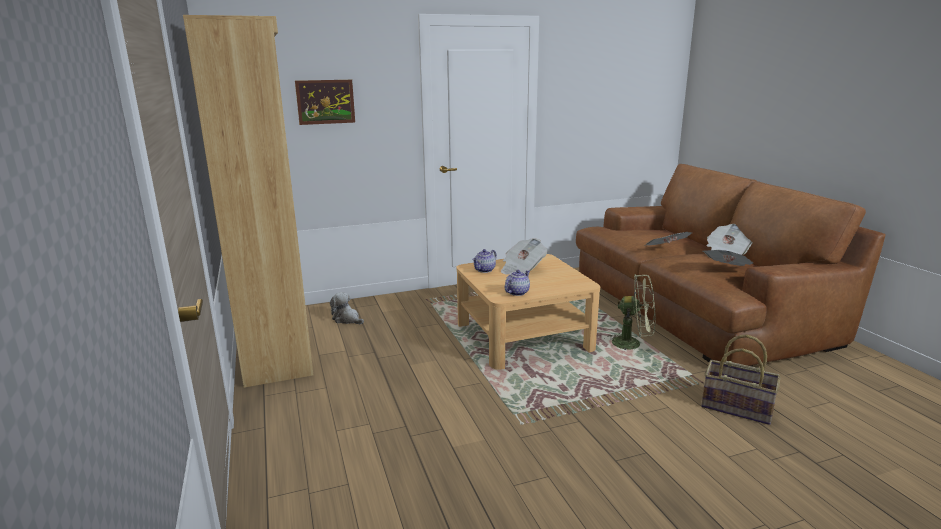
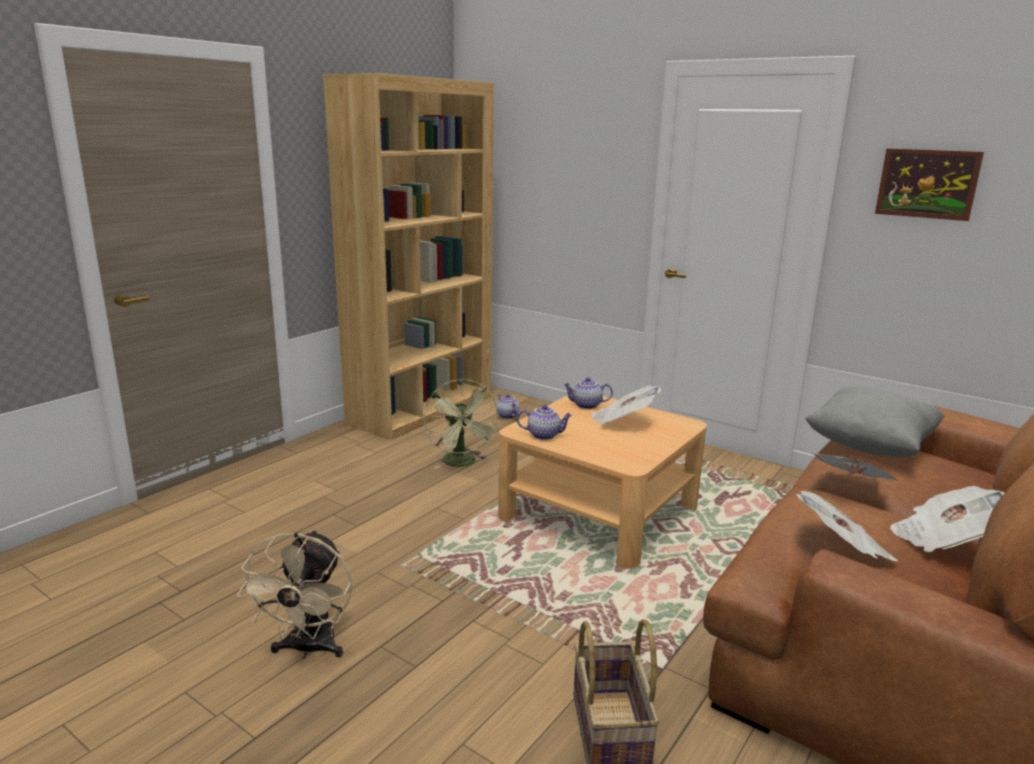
camera: 55 degrees right, 0 degrees up
(325, 102) = (552, 168): picture -> picture (927, 184)
(347, 319) = (506, 416): plush toy -> teapot
(599, 494) = (308, 649): none -> beige fan
(626, 234) = (869, 446): none -> grey pillow
(632, 344) = (691, 595): green fan -> green fan (462, 463)

